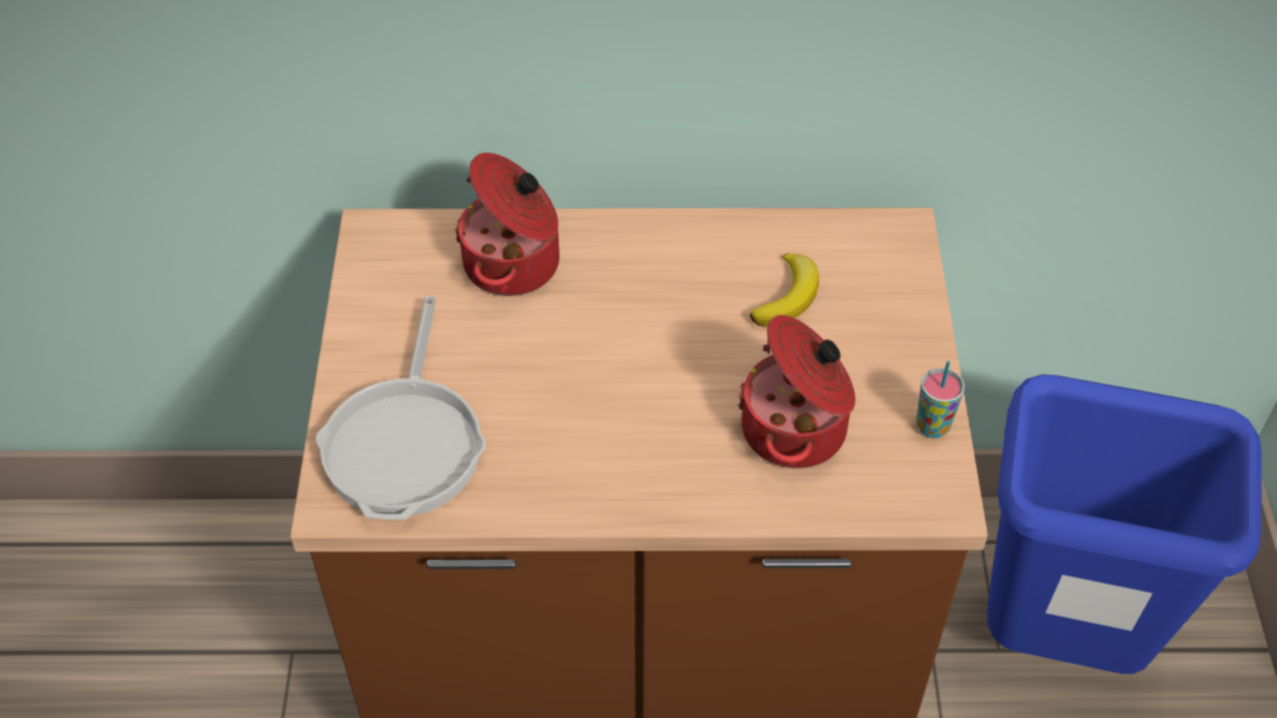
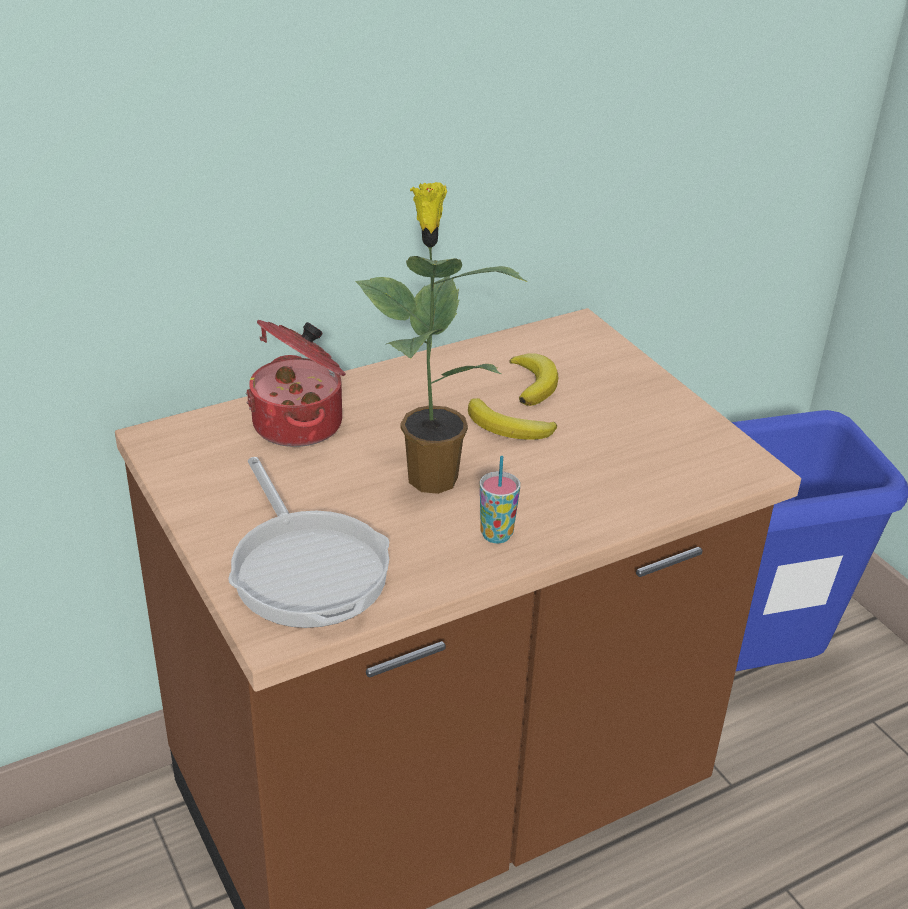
camera: 30 degrees left, 15 degrees down
(594, 378) = (430, 476): none -> potted plant
(717, 346) = (509, 428): none -> banana
(797, 430) = (614, 459): cooking pot -> none
(932, 426) = (705, 427): cup -> cup (496, 535)

